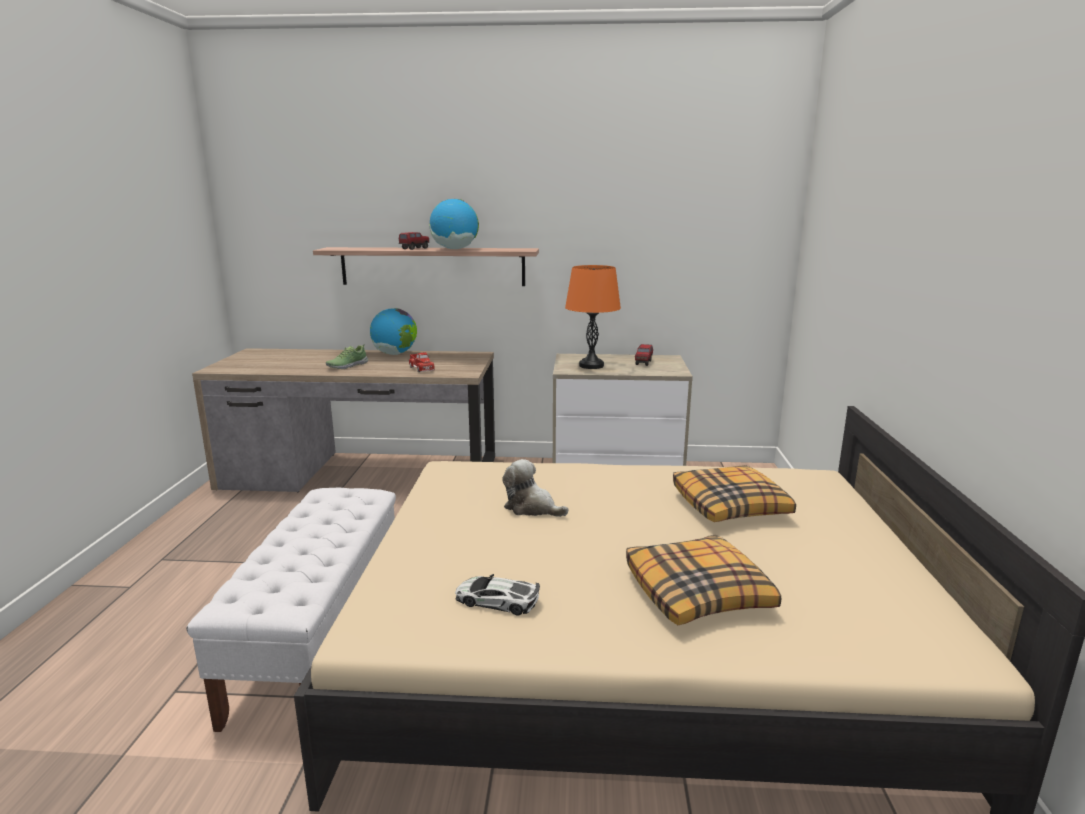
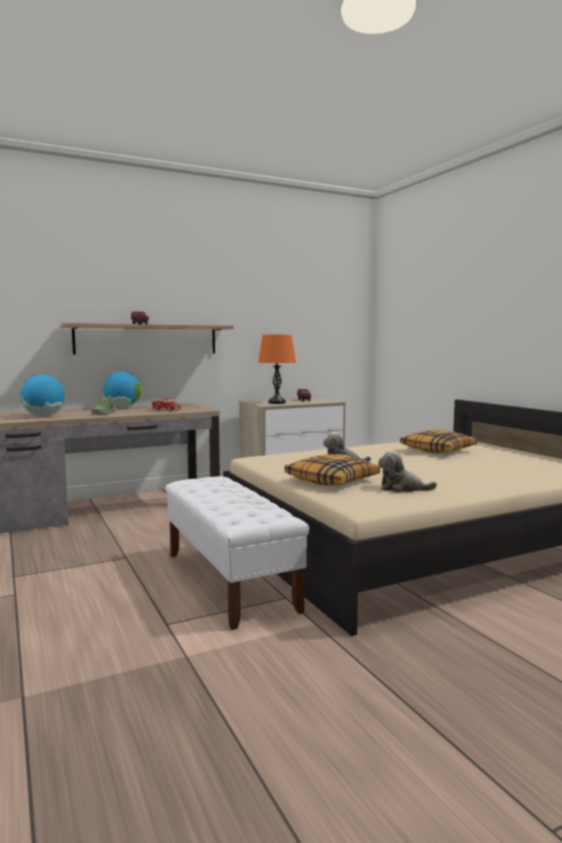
camera: 30 degrees left, 10 degrees down
(455, 249) = (172, 324): globe -> globe (43, 415)
(497, 600) = (402, 488): toy car -> plush toy
(698, 593) = (482, 473): pillow -> pillow (332, 480)

